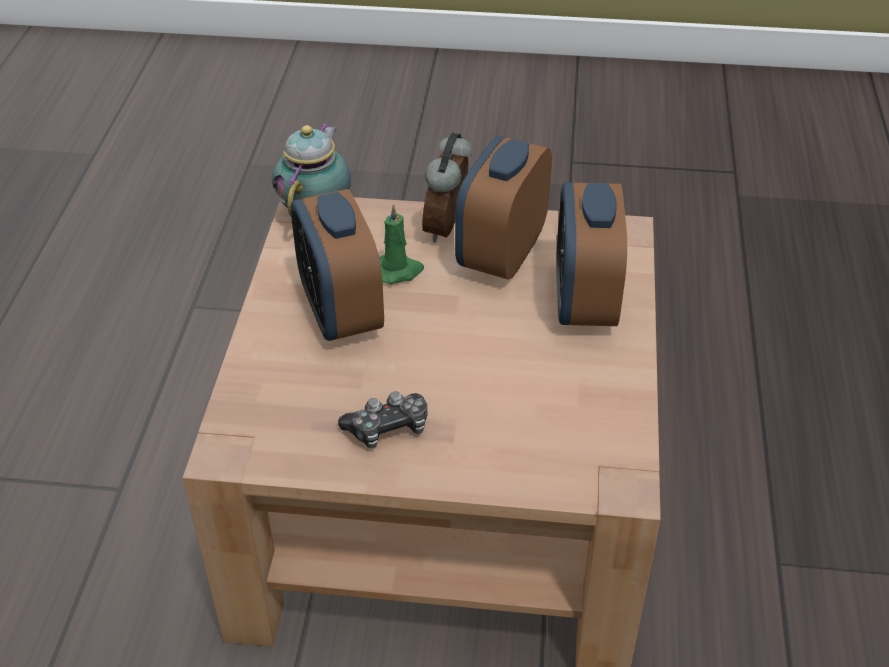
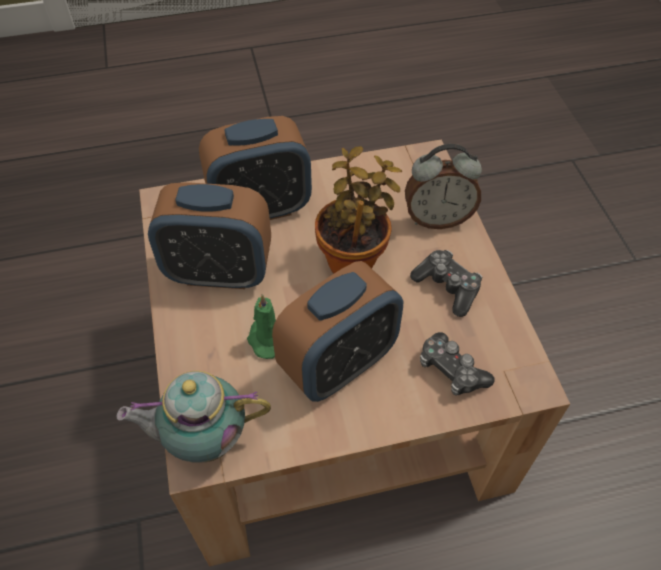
camera: 110 degrees left, 10 degrees up
(281, 393) = (451, 370): none -> game controller
(448, 228) = (193, 320): alarm clock -> alarm clock (437, 218)
(469, 359) = (353, 259): none -> potted plant

